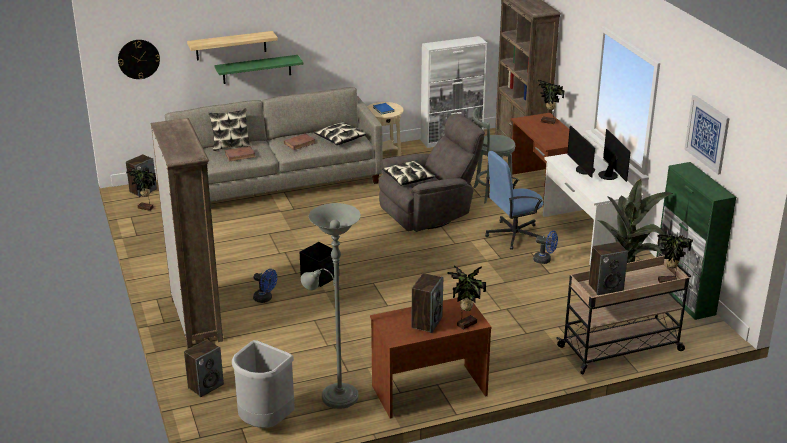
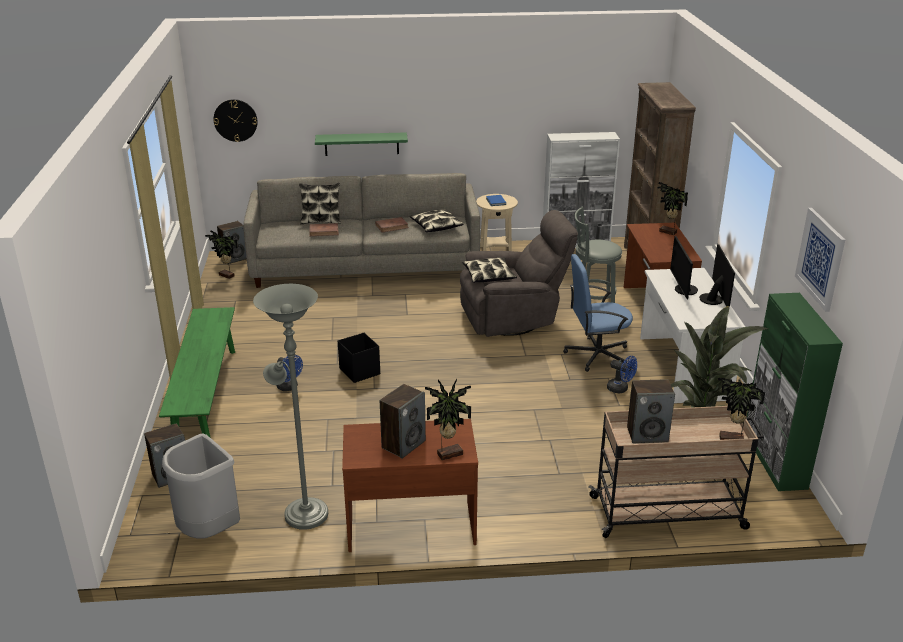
camera: 15 degrees right, 0 degrees up
(196, 319) = (206, 398): brown bookcase -> green bench
(231, 45) = (334, 115): shelf -> none

